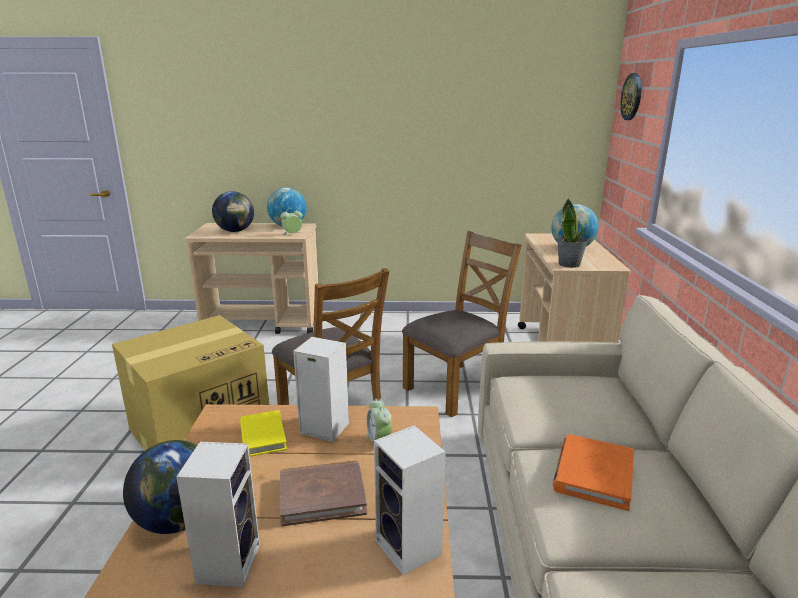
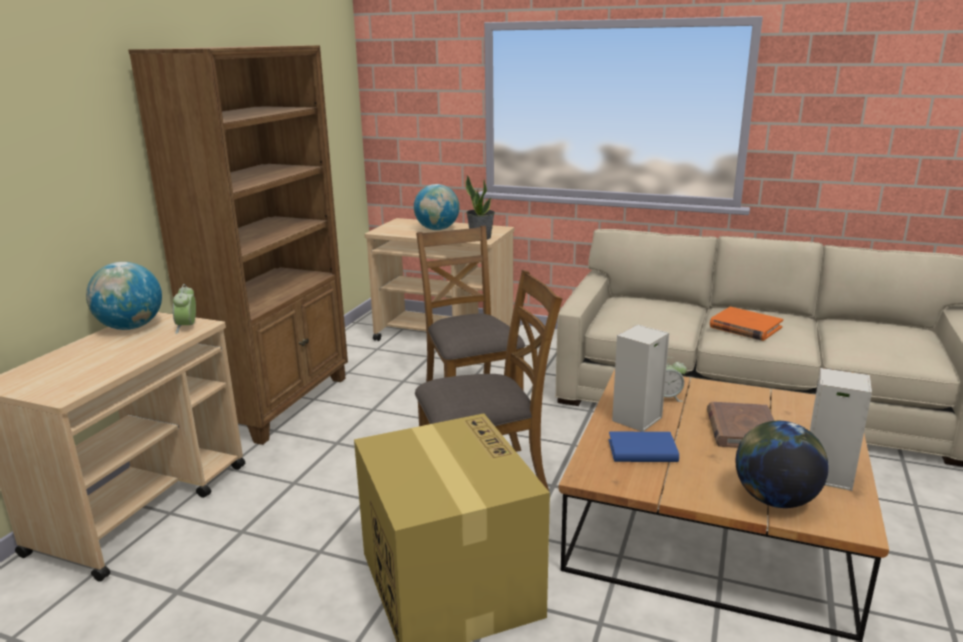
camera: 70 degrees left, 0 degrees up
(235, 231) = (91, 364): globe -> none
(263, 436) = (642, 451): yellow book -> blue book
(394, 323) = (279, 403): none -> brown bookcase
(411, 549) = (802, 404): speaker -> none
(632, 97) = (404, 74): wall clock -> none

